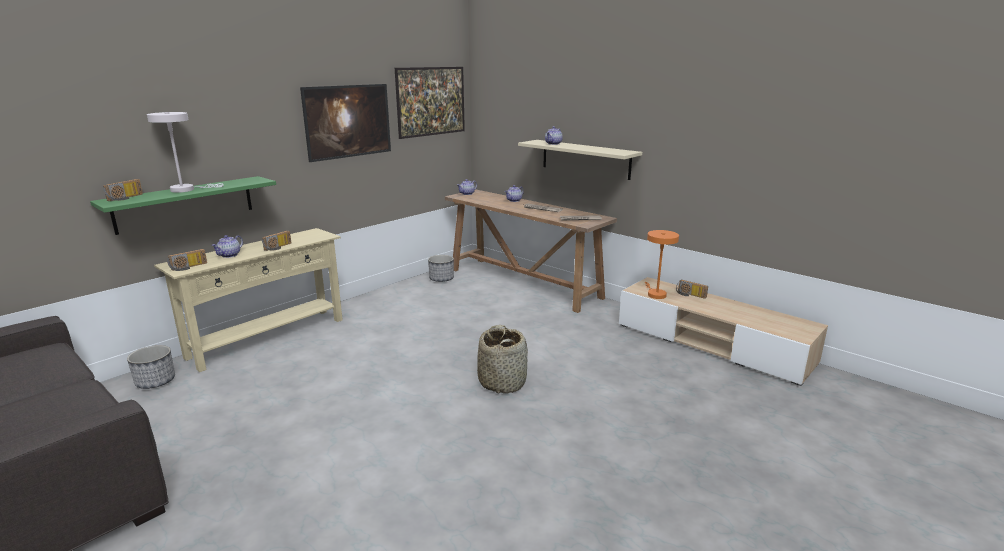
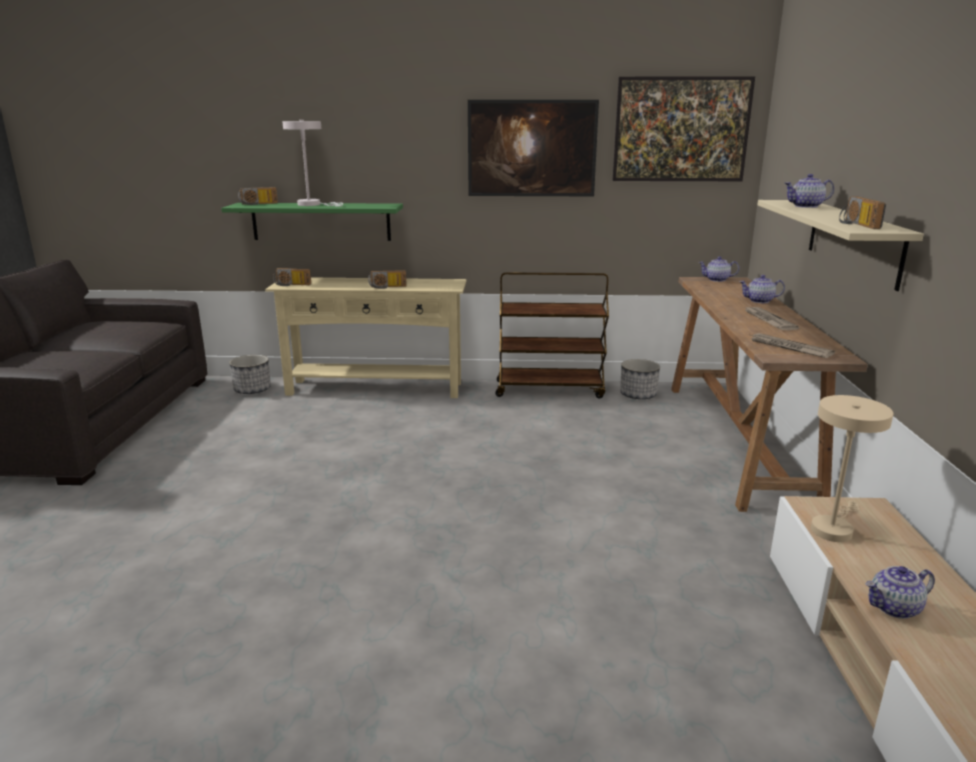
camera: 50 degrees right, 0 degrees up
(229, 255) = (339, 283): teapot -> teapot (894, 608)
(388, 293) = (550, 389): none -> brown cart
(502, 382) = (466, 539): basket -> none
(655, 294) = (833, 528): orange table lamp -> beige table lamp
(690, 295) = (906, 563): radio -> radio (856, 224)

